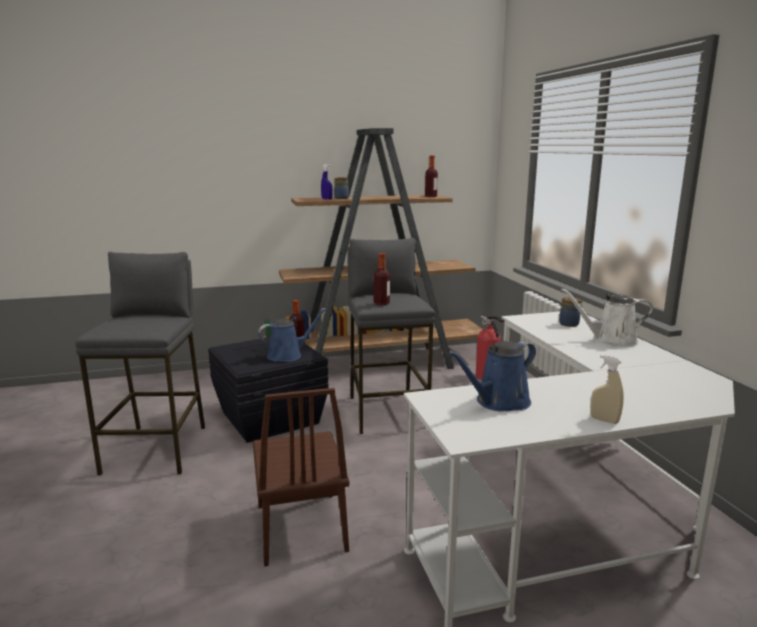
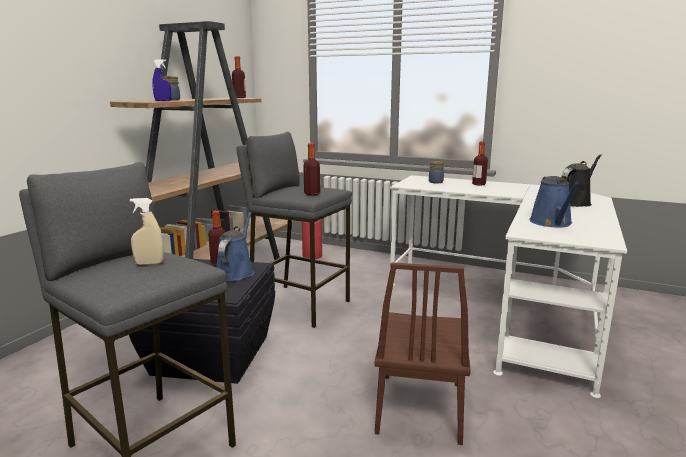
camera: 50 degrees left, 0 degrees up
(301, 527) = (419, 406): brown chair -> brown chair turned 75 degrees clockwise
(604, 420) = (601, 214): beige spray bottle -> beige spray bottle (149, 263)
(610, 340) = (478, 184): white watering can -> bottle
(639, 397) = (574, 202): none -> black watering can

